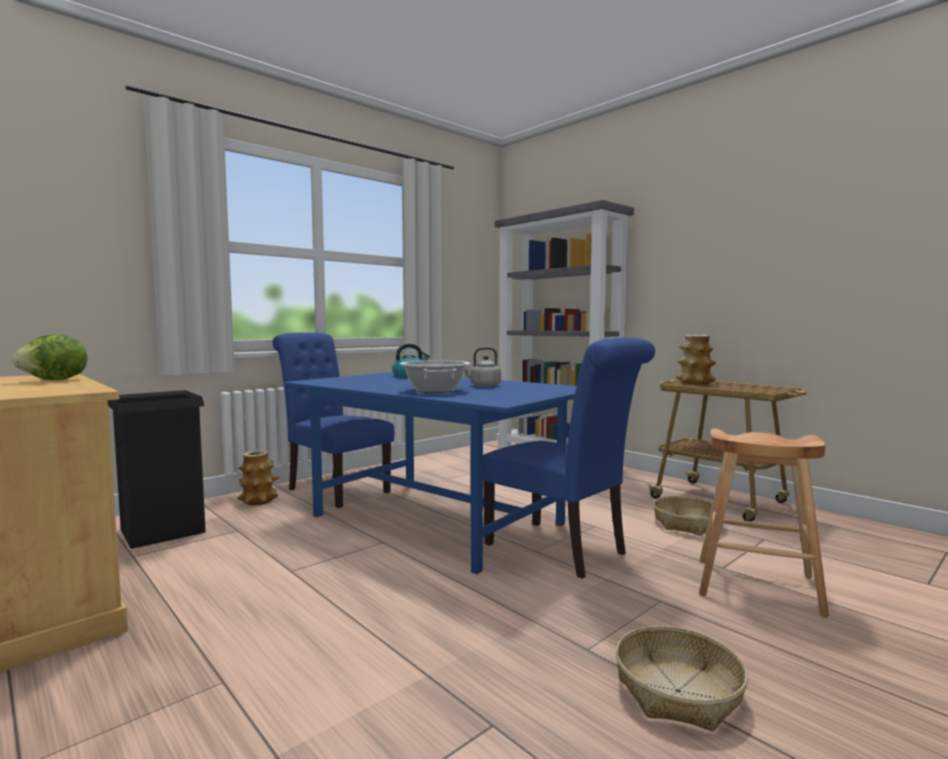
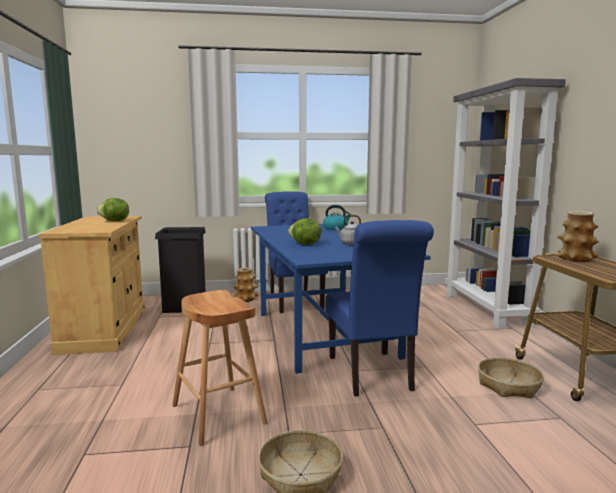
camera: 35 degrees right, 5 degrees up
(435, 390) = (305, 244): cooking pot -> lettuce
(758, 585) = (479, 445): brown stool -> brown stool (218, 414)

